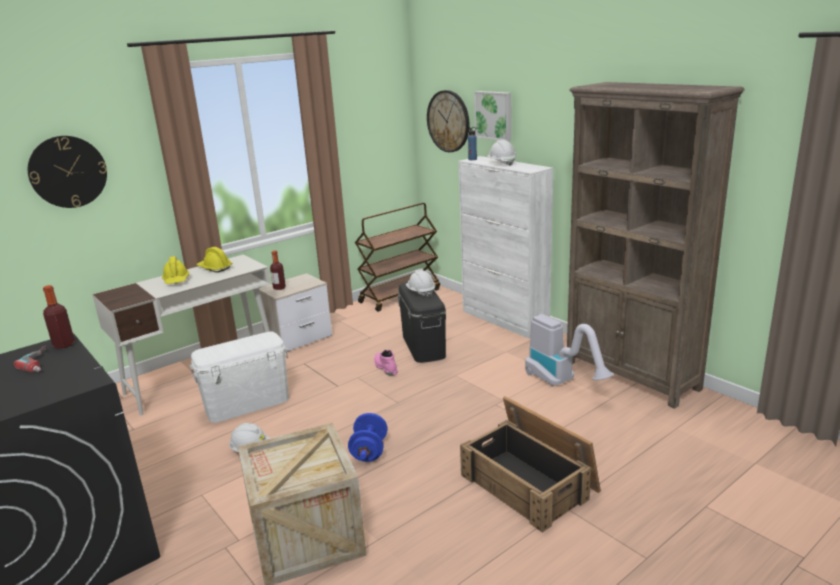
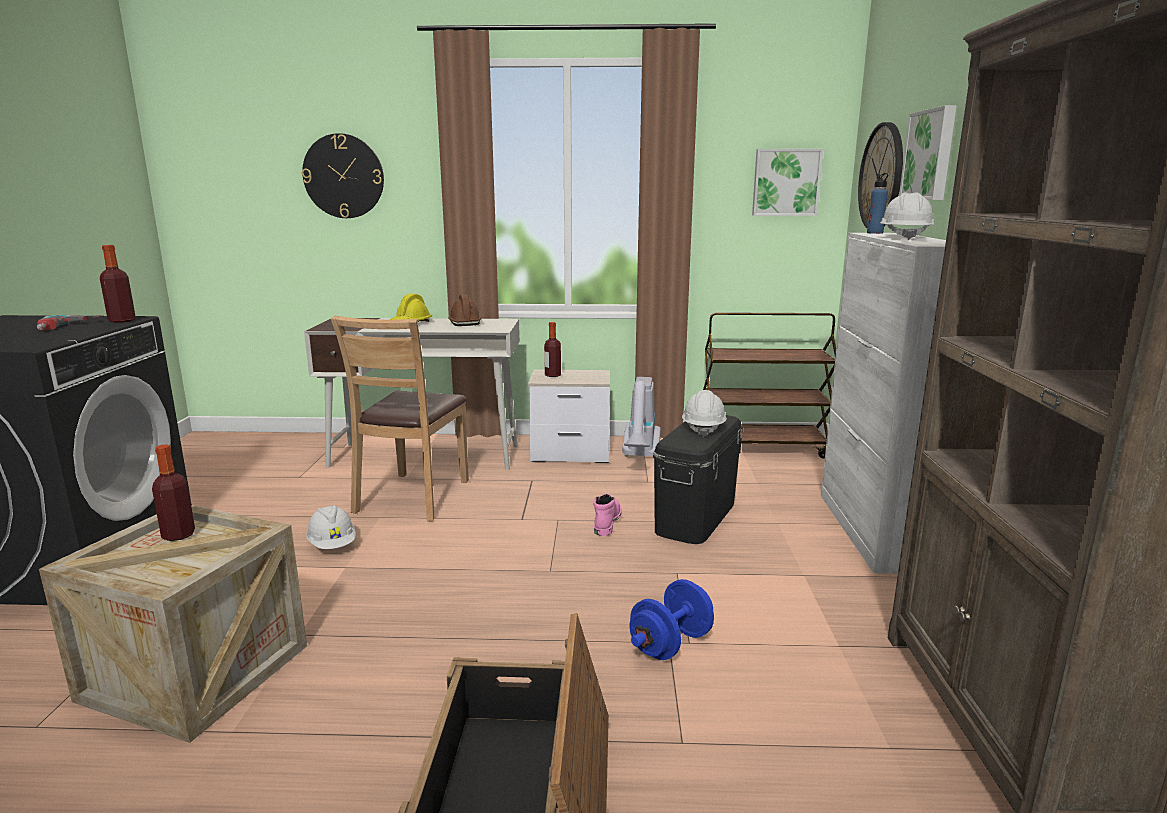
camera: 40 degrees right, 5 degrees down
(214, 268) = (464, 322): yellow hard hat -> brown hard hat
(247, 404) = (413, 497): white storage box -> brown chair
(273, 459) = (178, 535): none -> bottle
(369, 451) = (420, 612): blue dumbbell -> blue dumbbell (671, 644)
(380, 125) = (786, 182): none -> picture
(562, 382) = (831, 668): vacuum cleaner -> vacuum cleaner (640, 457)

